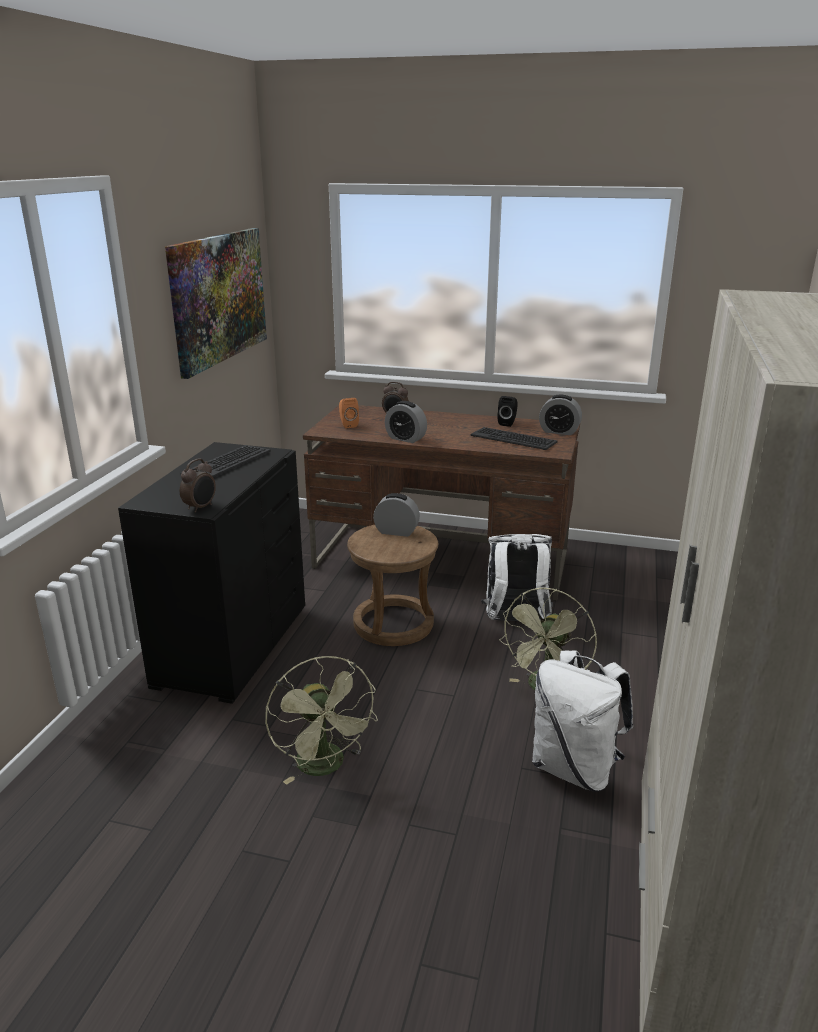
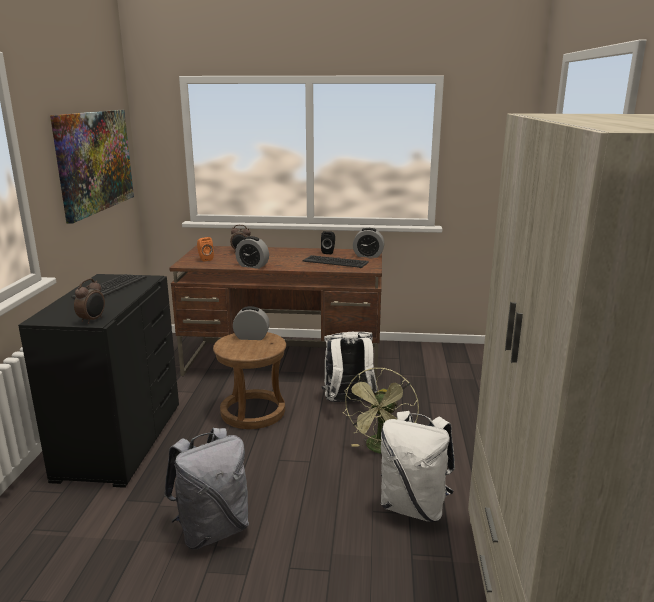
camera: 10 degrees left, 5 degrees down
(325, 767) = (212, 530): green fan -> grey backpack

